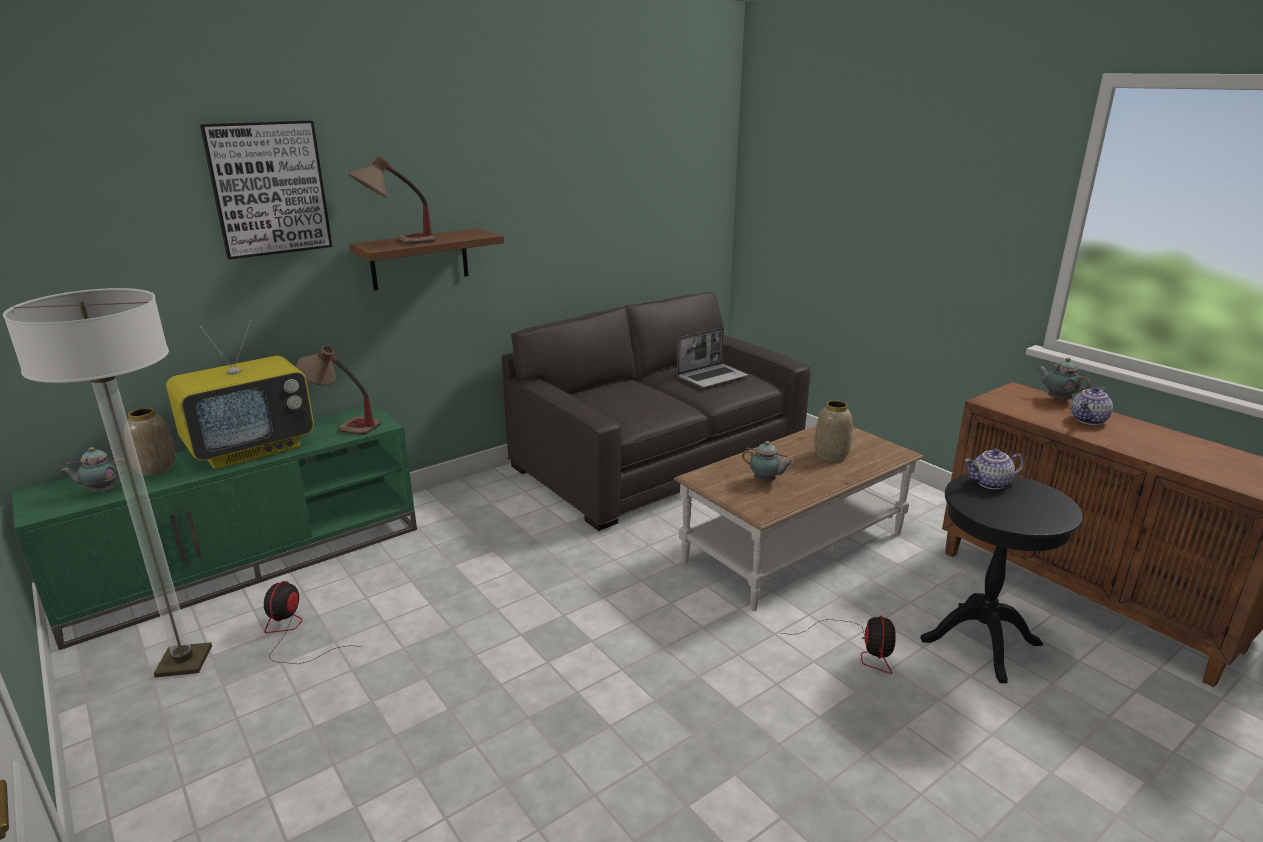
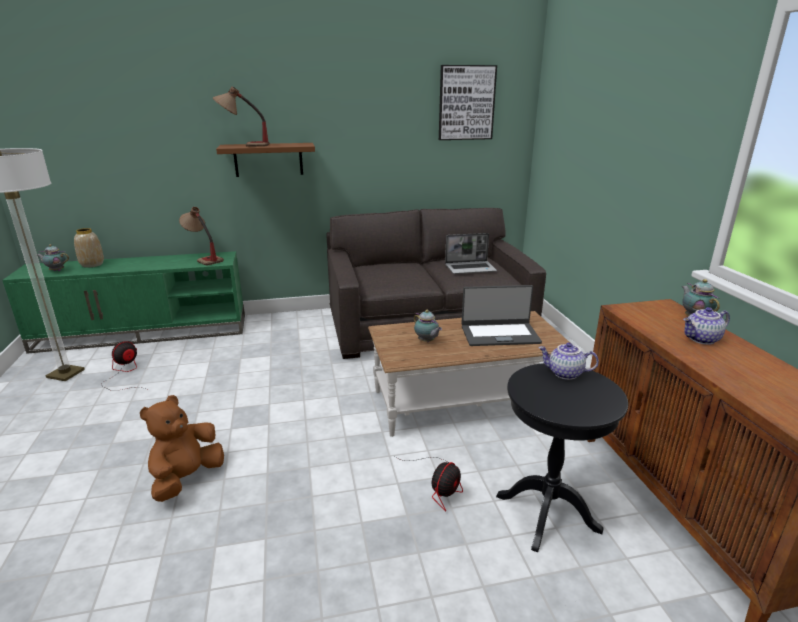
camera: 25 degrees right, 0 degrees up
(252, 449) = (145, 263): television -> none
(269, 188) = (168, 105): picture -> picture (466, 103)
(560, 742) = (187, 478): none -> brown plush toy
(831, 455) = (499, 334): vase -> laptop

